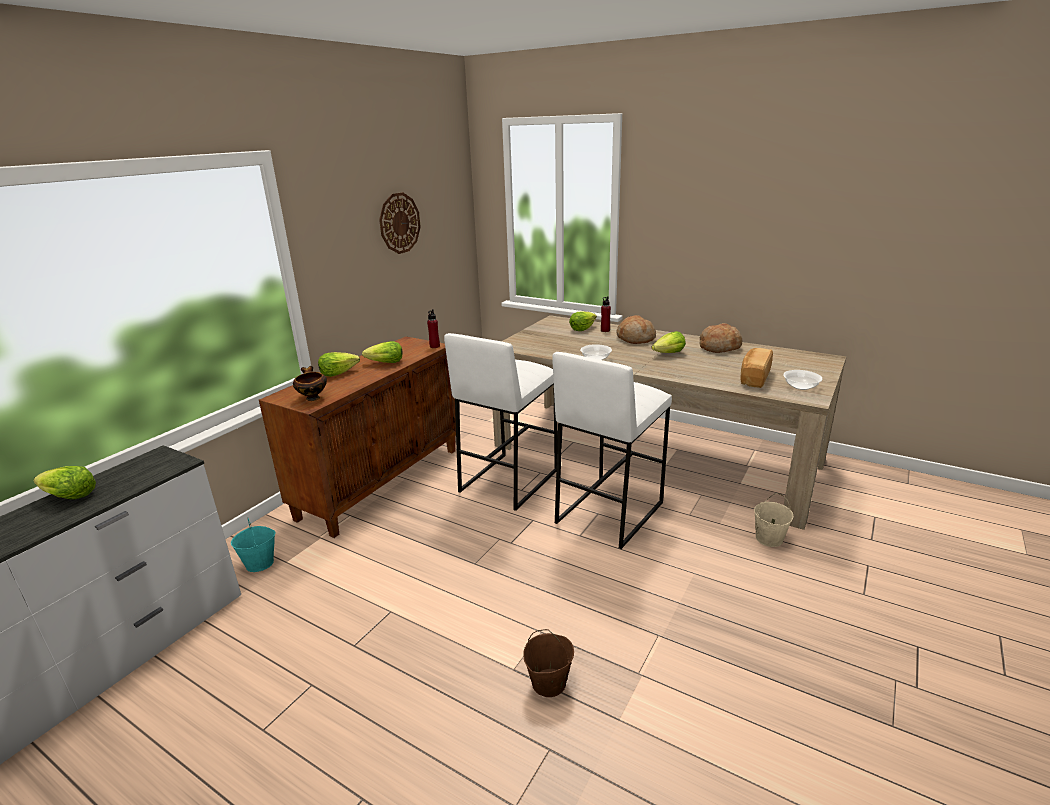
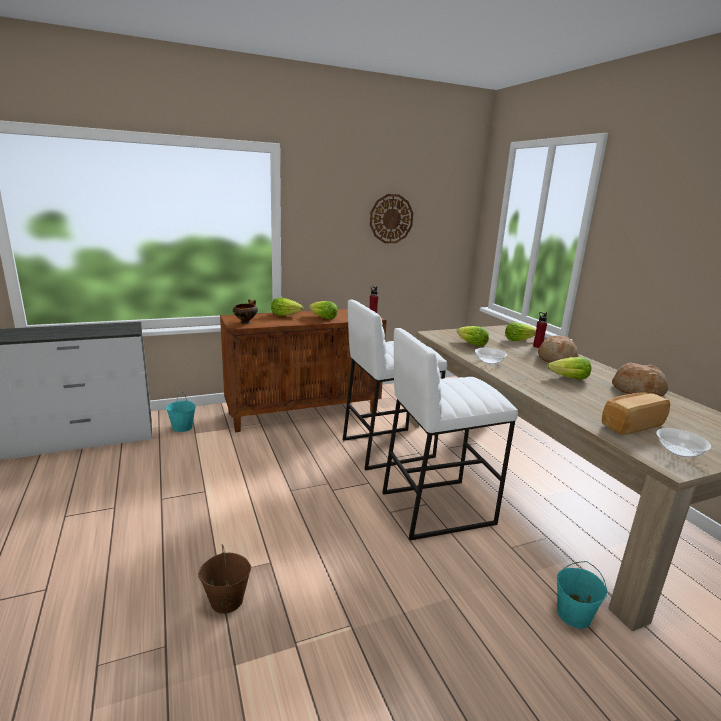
camera: 35 degrees right, 5 degrees down
(68, 496) = (65, 328): lettuce -> lettuce (471, 344)
(768, 538) = (573, 615): beige bucket -> turquoise bucket

